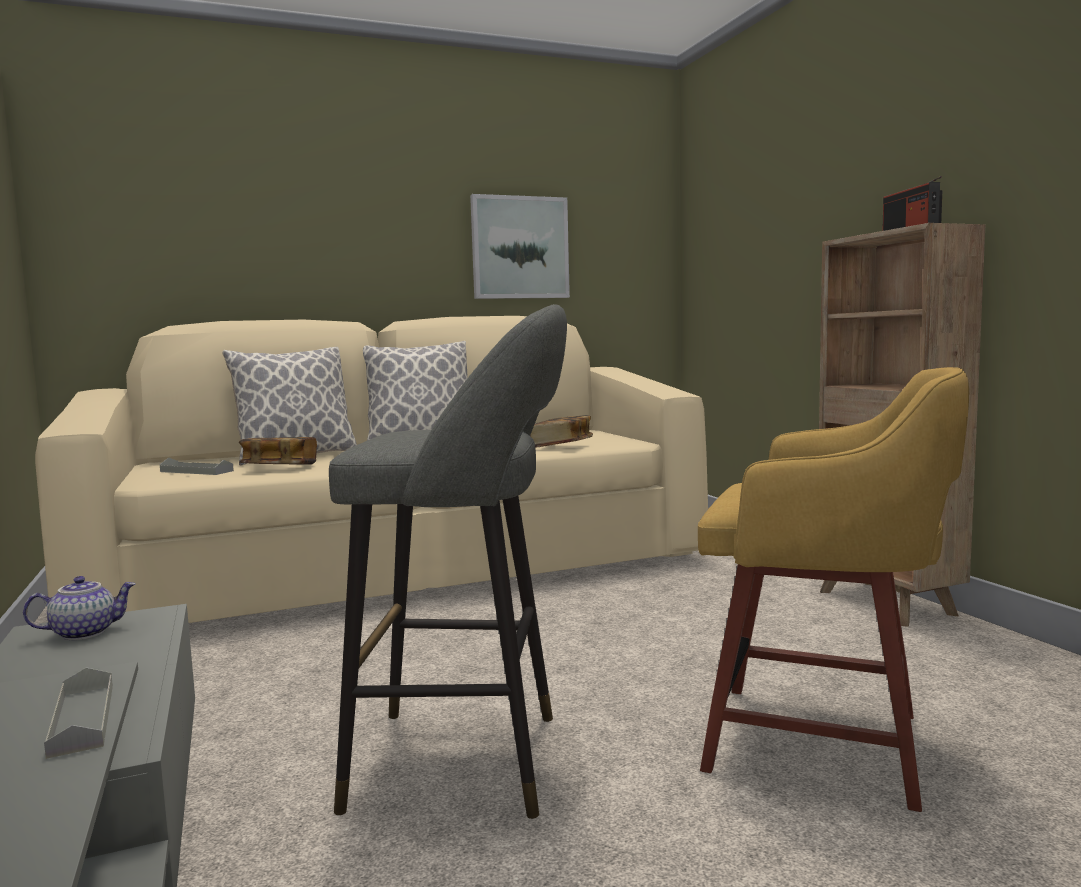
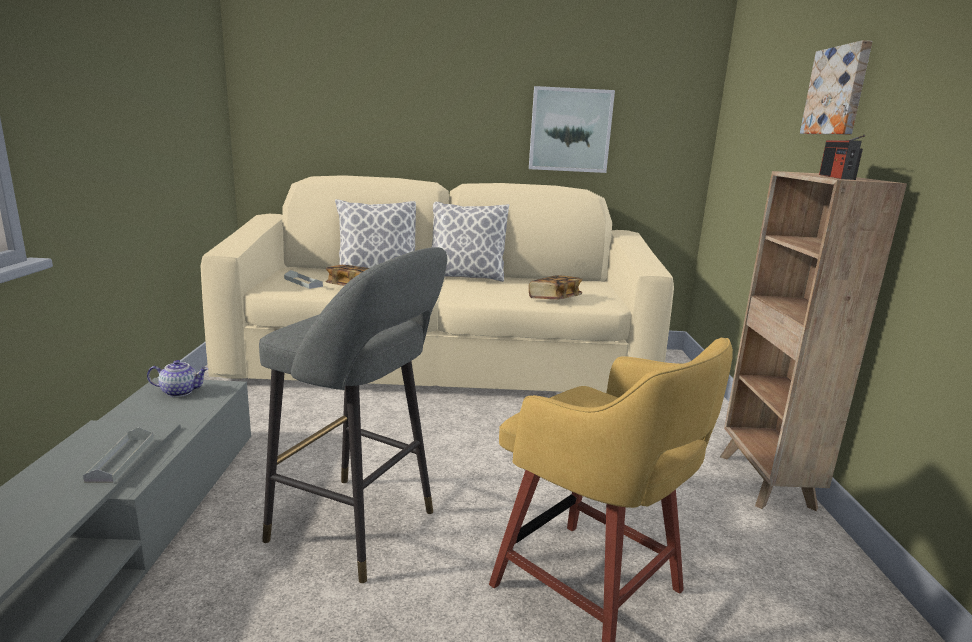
camera: 20 degrees right, 10 degrees up
(858, 160) = (838, 91): none -> picture

